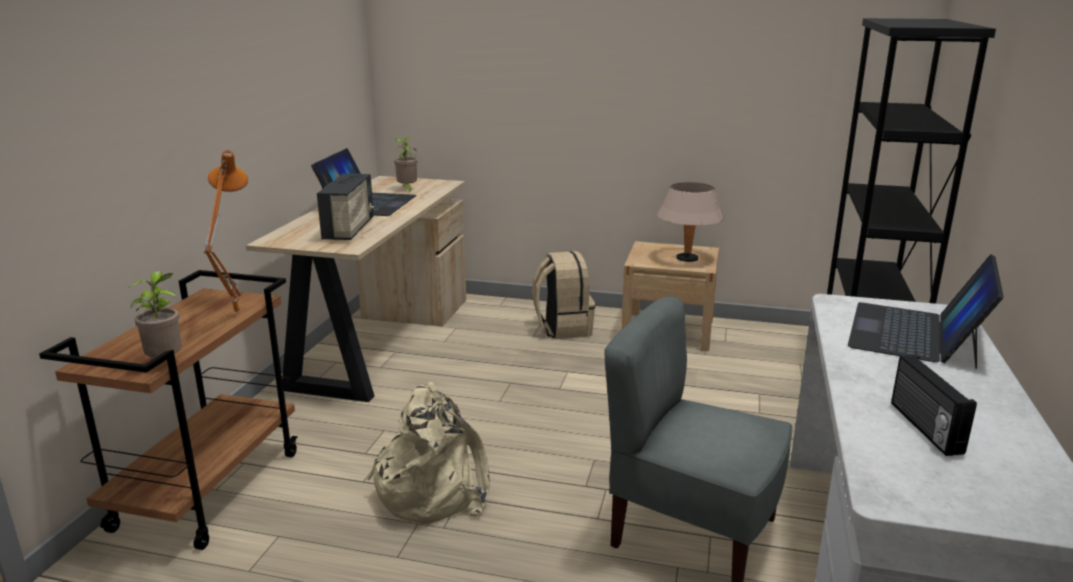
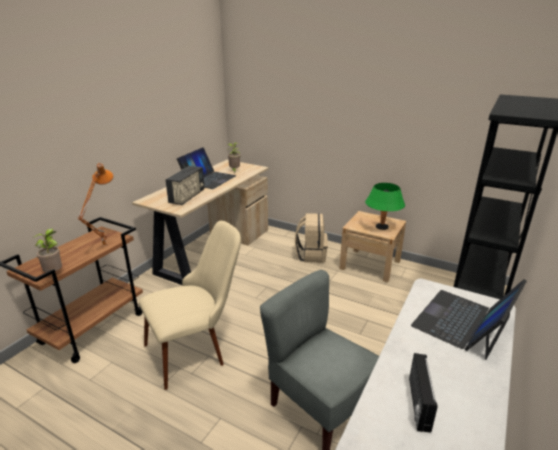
camera: 15 degrees right, 5 degrees up
(433, 490) = (197, 349): beige backpack -> beige chair
(686, 259) = (381, 227): beige table lamp -> green table lamp

